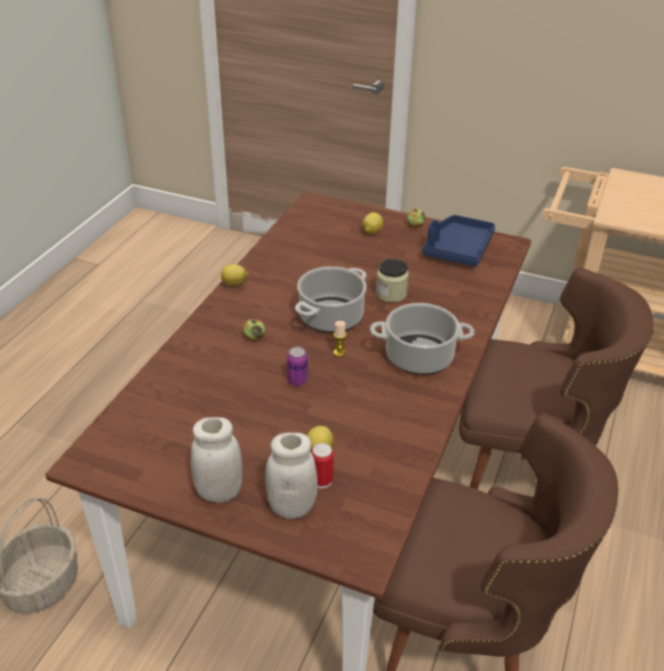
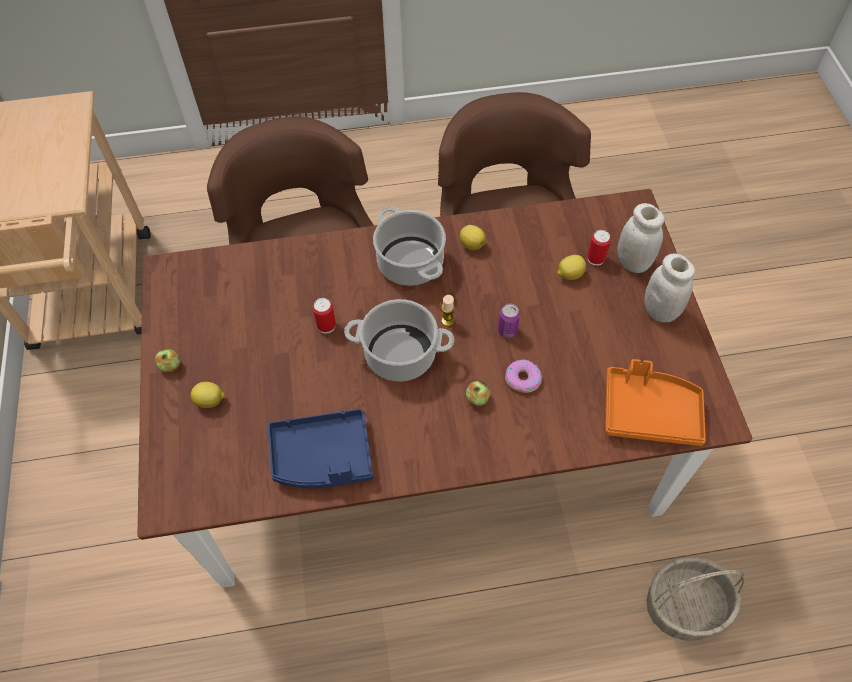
camera: 120 degrees left, 20 degrees up
(139, 423) = (650, 412): none -> orange tray
(235, 284) = (404, 474): lemon -> lemon (471, 244)
(245, 368) = (522, 379): none -> donut
(391, 293) = (326, 325): jar -> can
(457, 249) = (203, 307): blue tray -> blue tray (322, 457)

